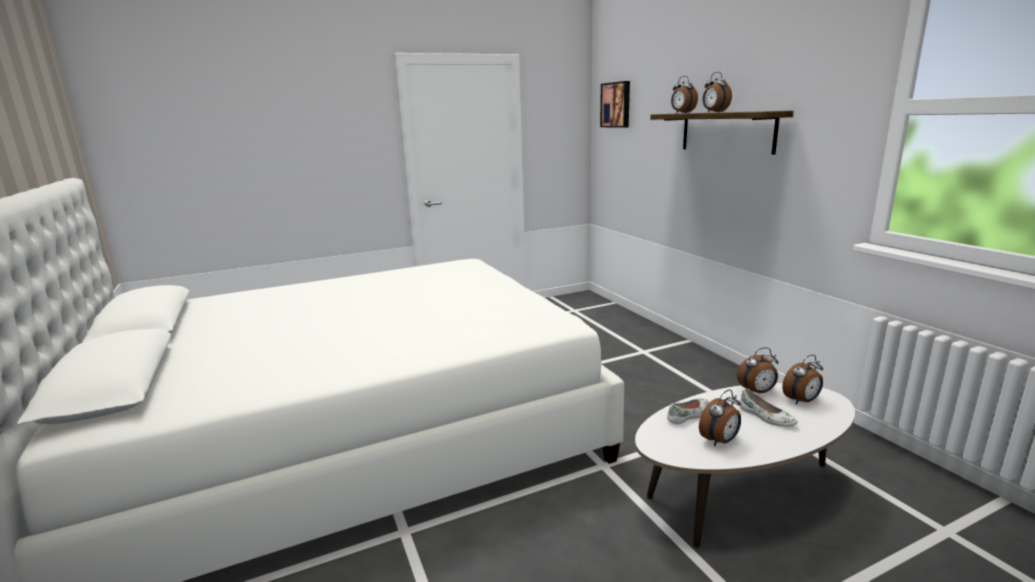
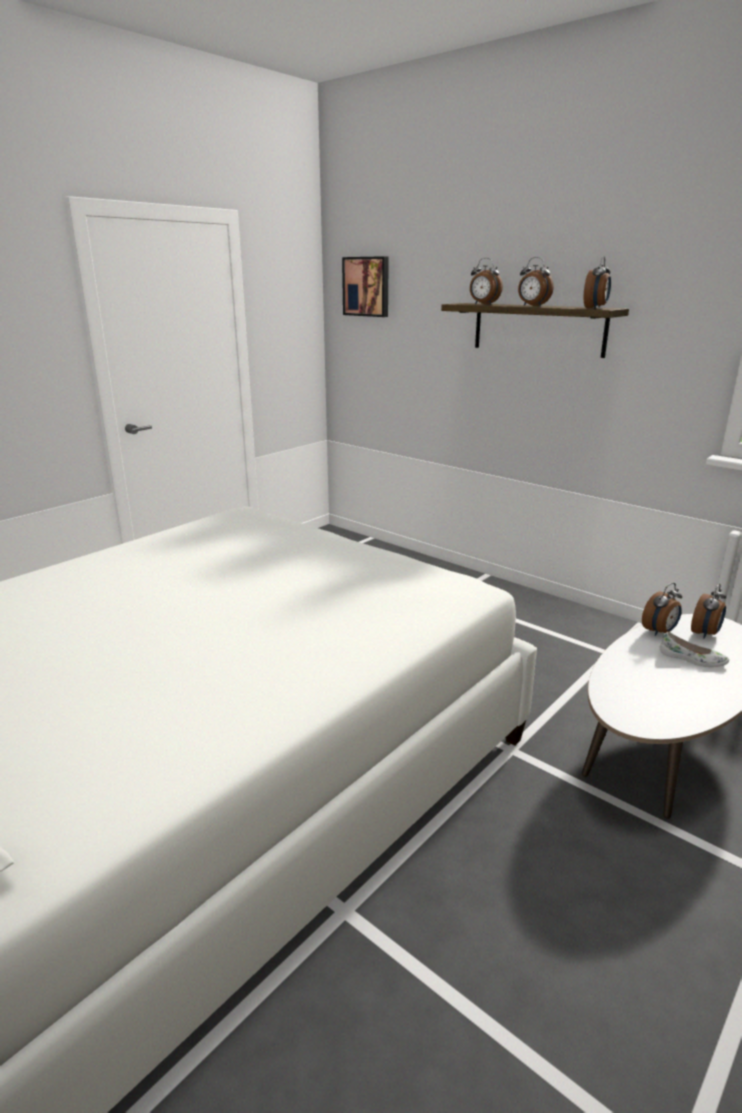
camera: 25 degrees left, 5 degrees up
(689, 415) = (624, 673): white shoe -> none
(720, 441) = (678, 698): alarm clock -> alarm clock (595, 308)

